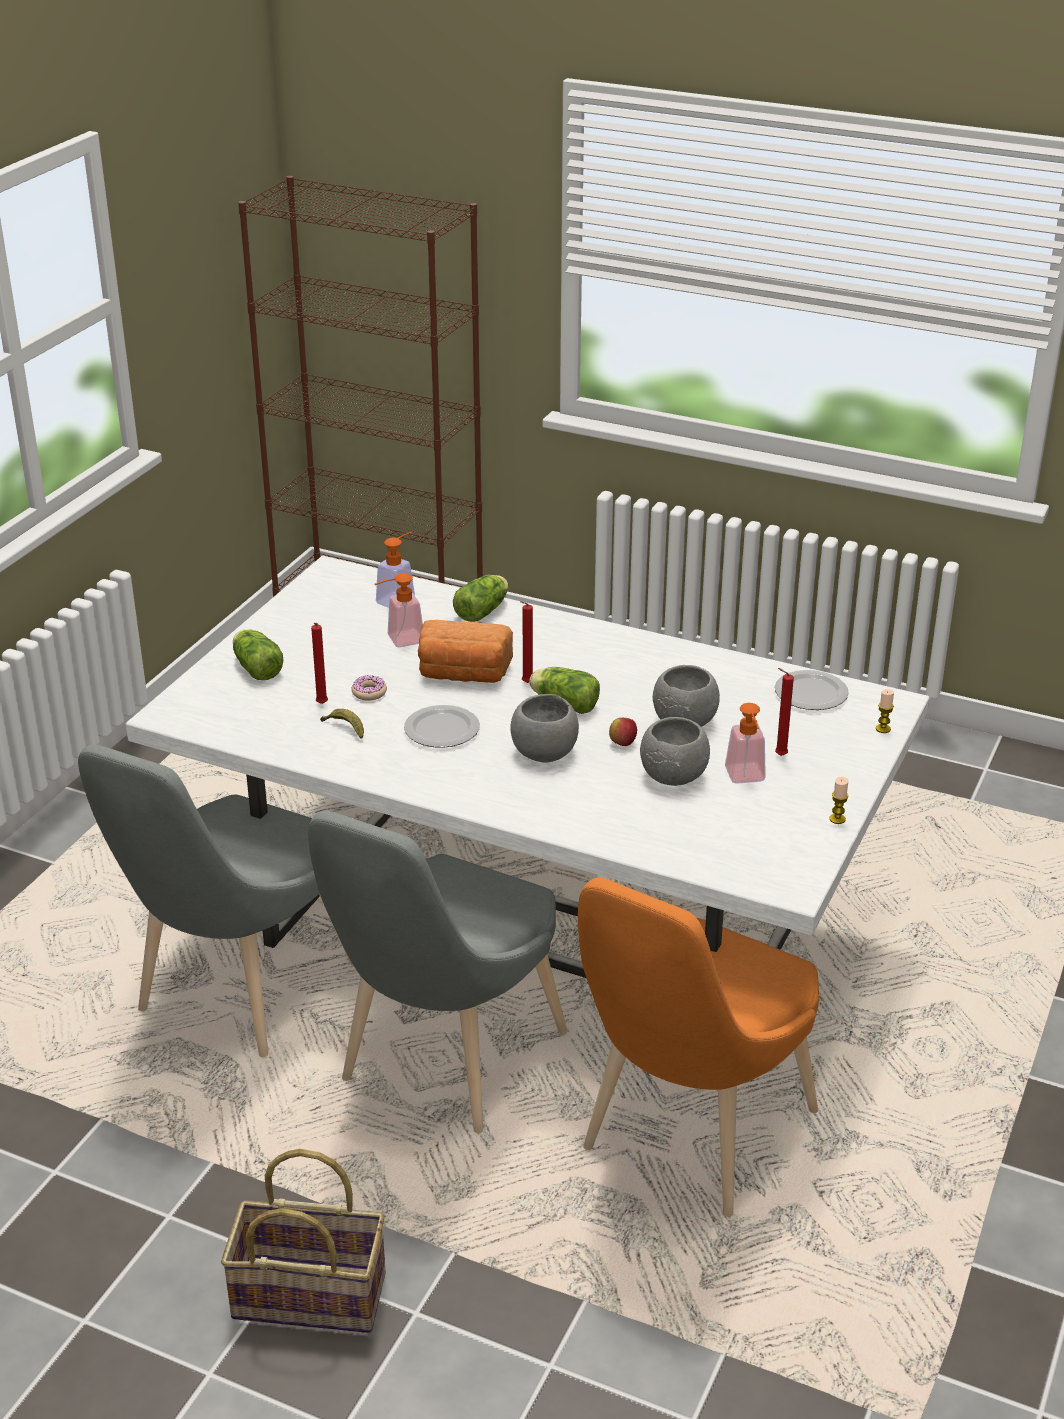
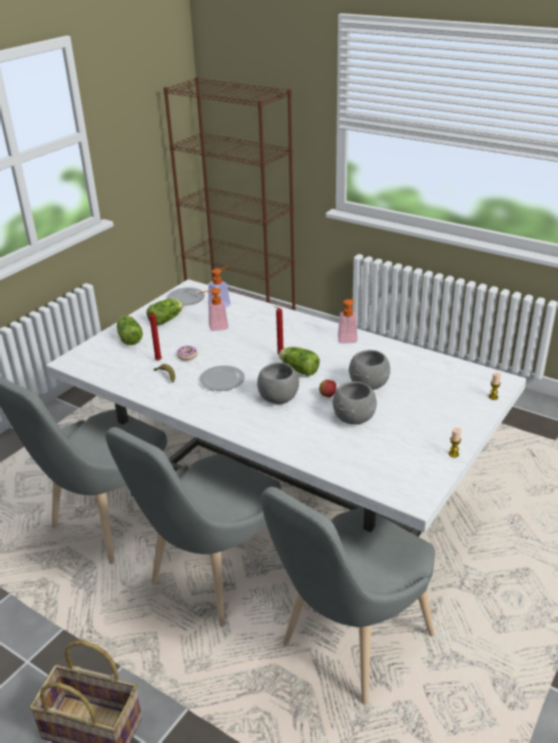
camera: 10 degrees right, 0 degrees up
(463, 674) = (244, 348): bread -> none
(484, 611) = (267, 313): lettuce -> lettuce (167, 319)
(688, 1138) = (349, 644): orange chair -> grey chair
(746, 778) = (399, 423): soap dispenser -> soap dispenser (347, 341)
(778, 755) = (423, 409): red candle -> none
(812, 693) = (452, 372): plate -> plate (186, 298)

